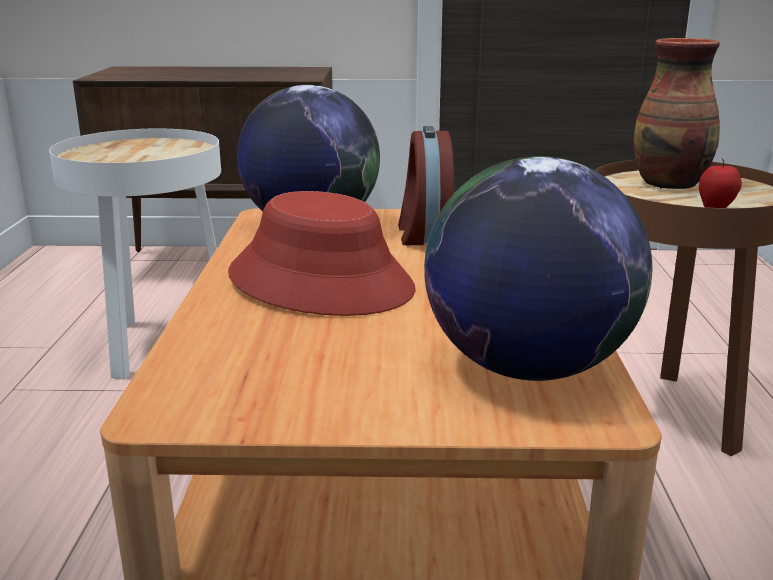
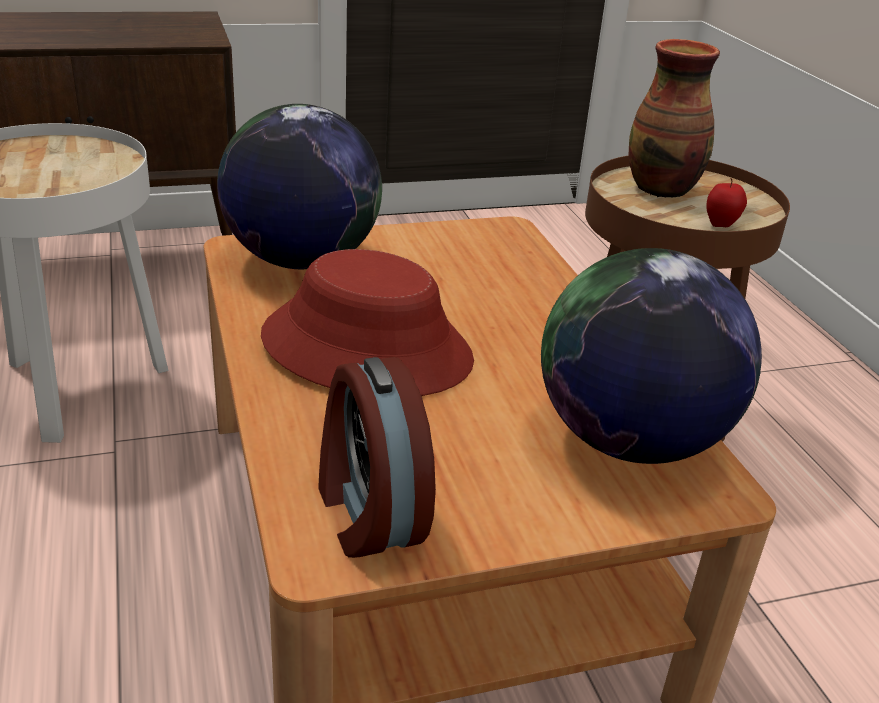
camera: 20 degrees left, 10 degrees up
(423, 233) = (430, 263): alarm clock -> alarm clock (367, 512)

